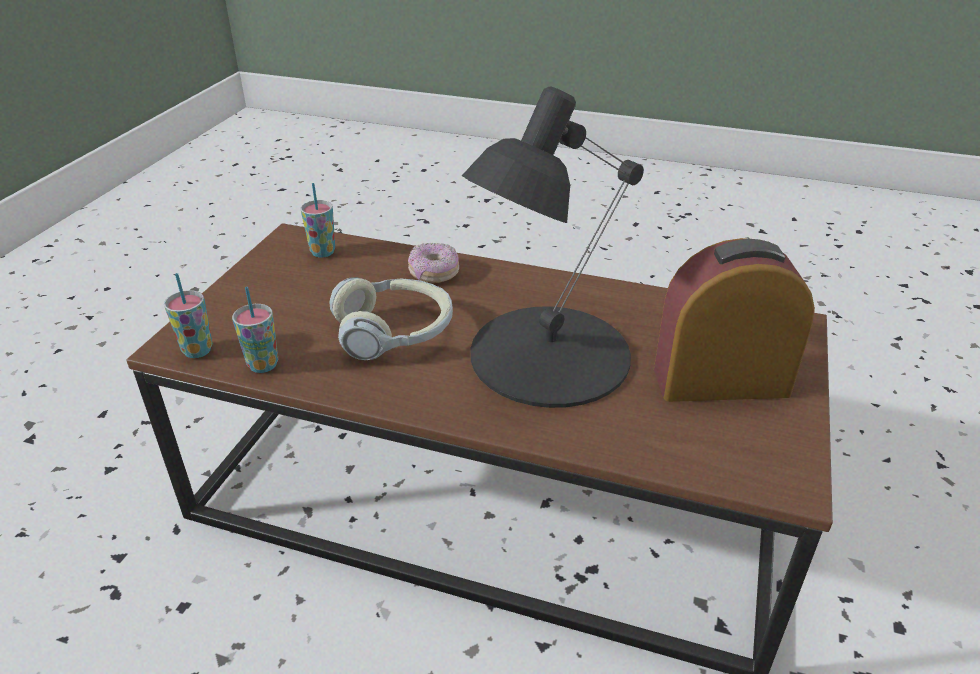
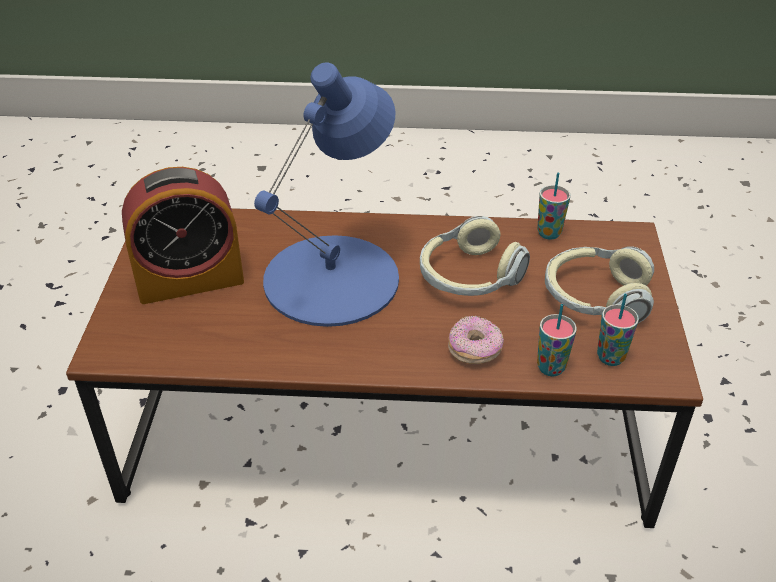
camera: 165 degrees right, 5 degrees up
(197, 350) = (609, 235): cup -> cup (551, 368)
(286, 294) = (595, 298): none -> headphones
(546, 355) = (333, 279): black table lamp -> blue table lamp

